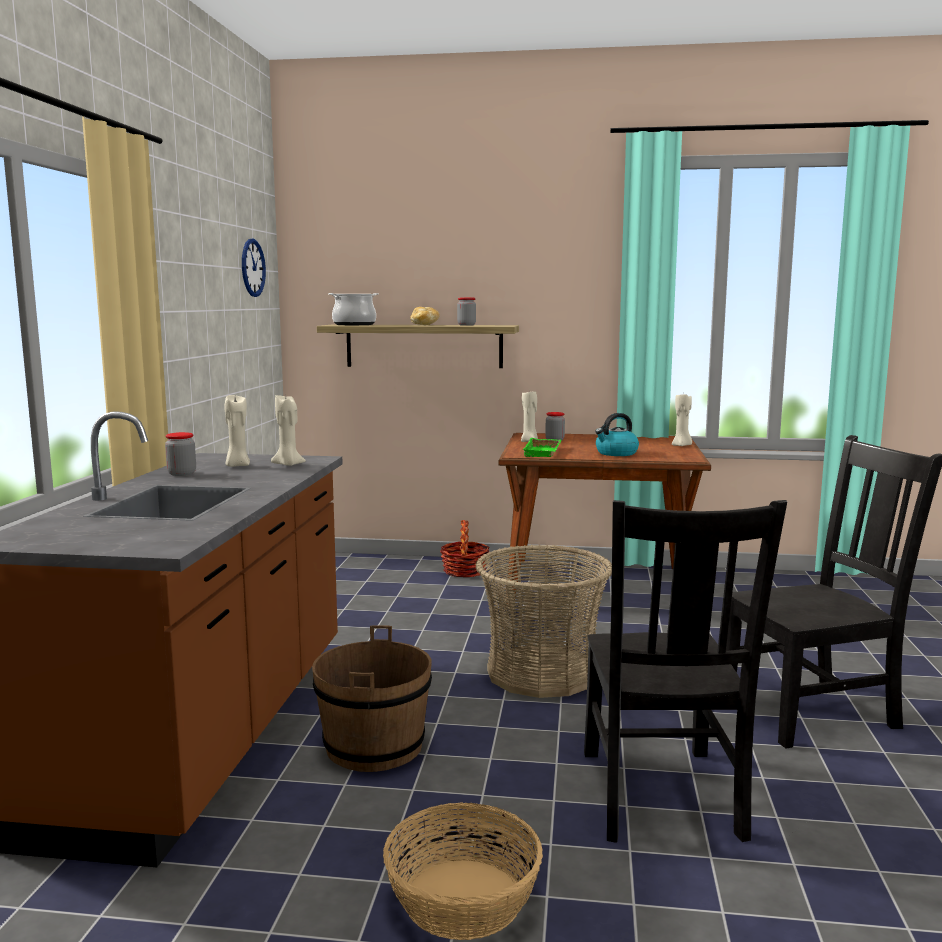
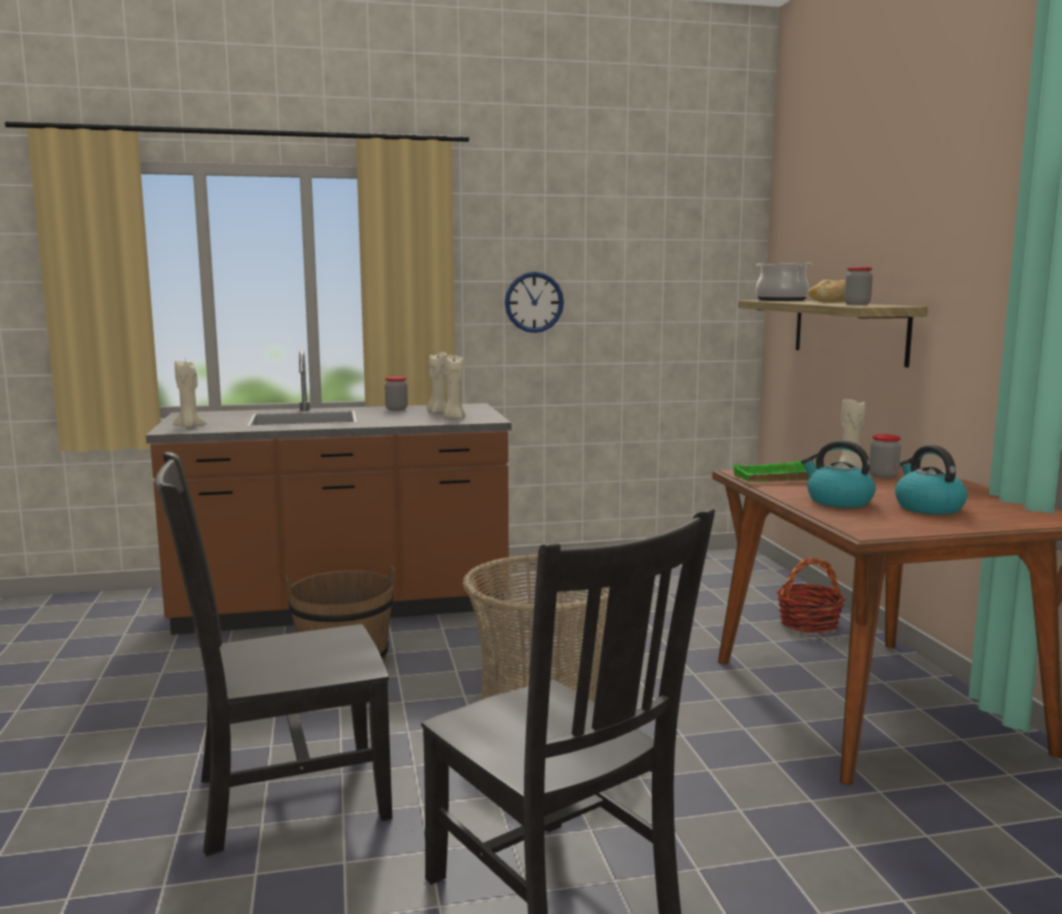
camera: 70 degrees right, 0 degrees up
(252, 267) = (692, 238): wall clock -> wall clock (534, 302)
(462, 899) = (125, 729): basket -> none
(641, 446) = (927, 507): none -> kettle
(682, 445) = (986, 524): beige candle -> beige candle (189, 427)

